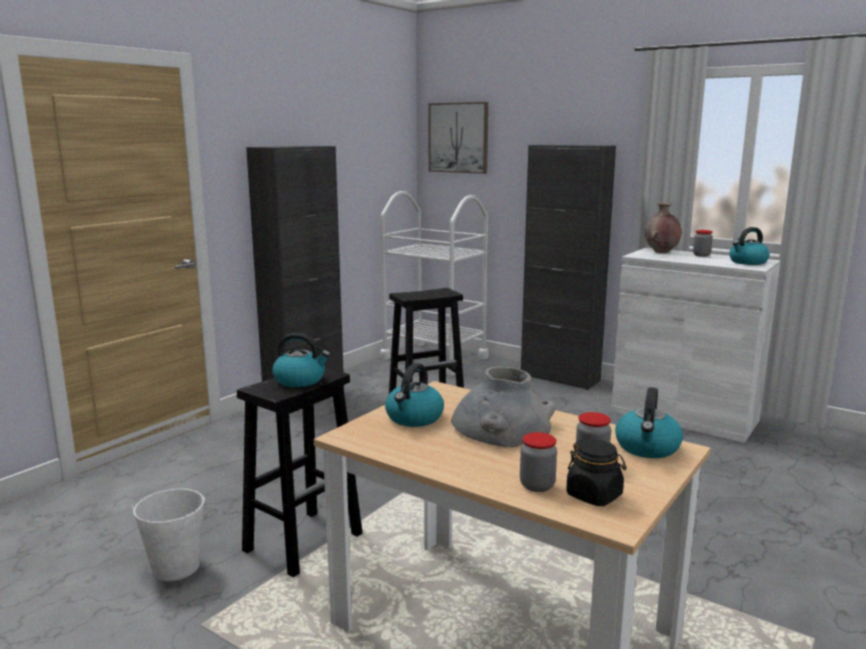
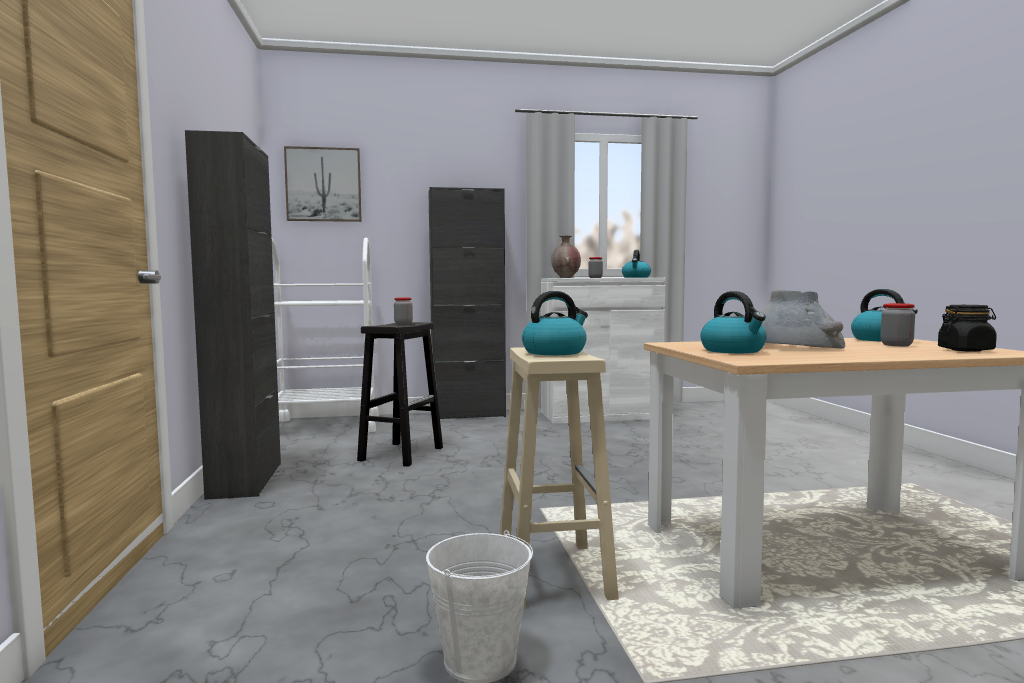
camera: 45 degrees left, 10 degrees down
(304, 541) = (552, 574): black stool -> beige stool
(537, 485) = (934, 352): jar -> jar (403, 324)

